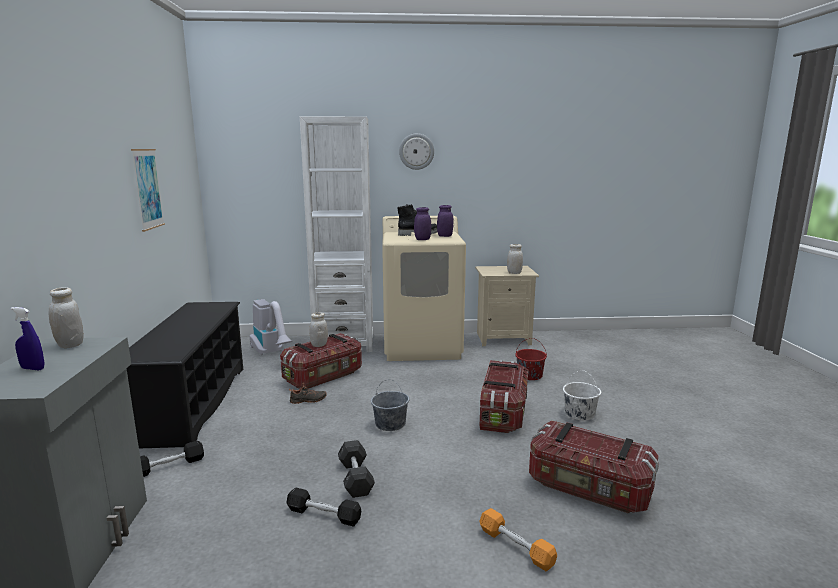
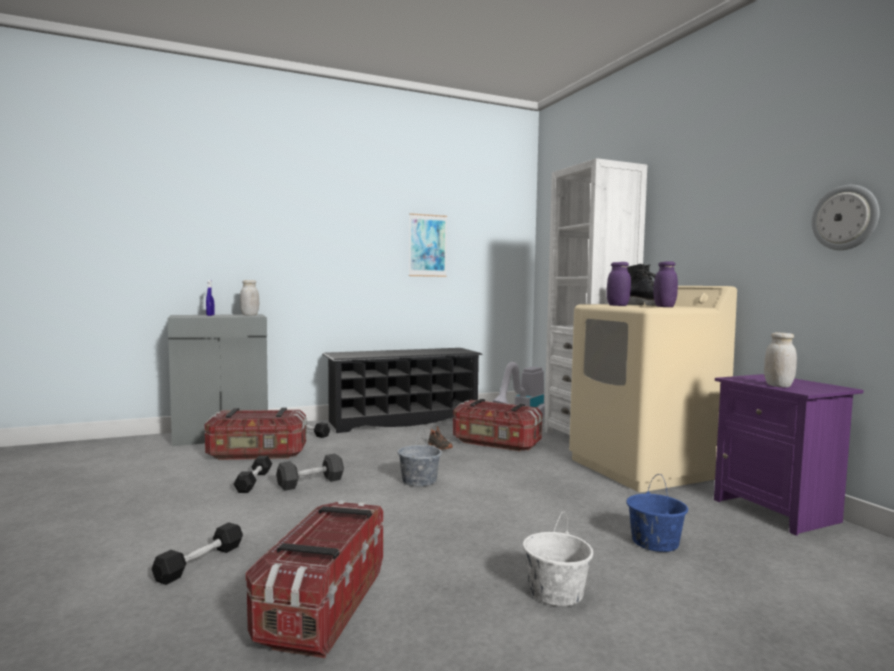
camera: 70 degrees right, 10 degrees down
(319, 345) = (496, 407): white jar -> none
(416, 151) = (698, 196): wall clock -> wall clock (845, 218)
(502, 338) = (777, 511): beige nightstand -> purple nightstand
(503, 413) = (499, 533): storage box -> storage box (257, 454)
(516, 547) = (200, 563): orange dumbbell -> black dumbbell
(529, 375) = (654, 542): red bucket -> blue bucket

